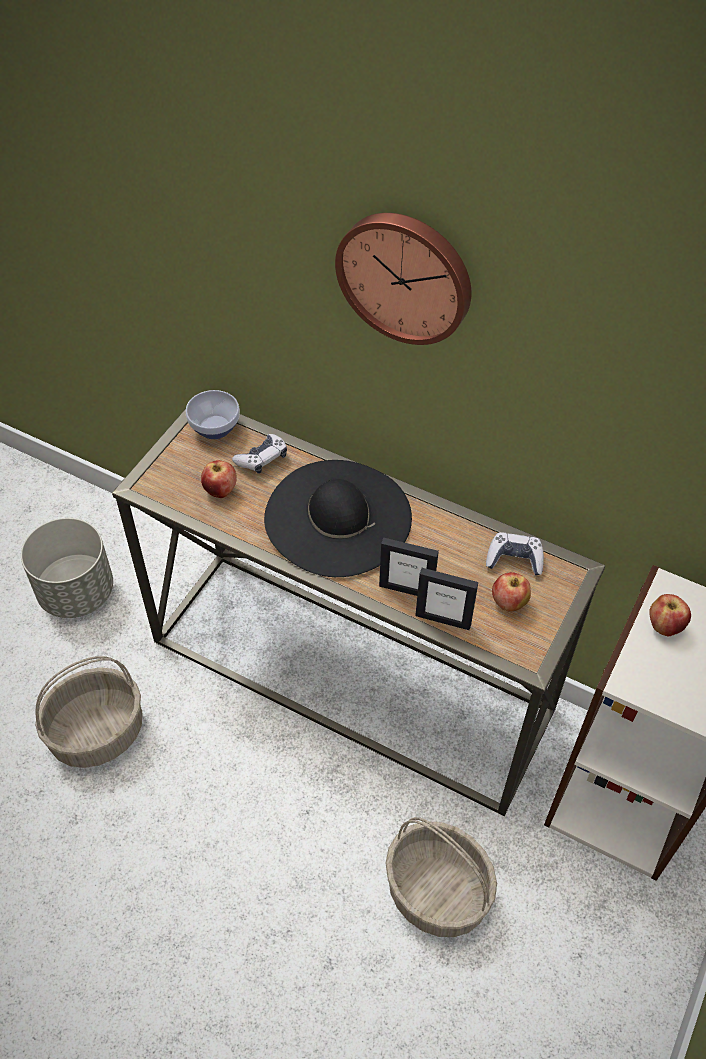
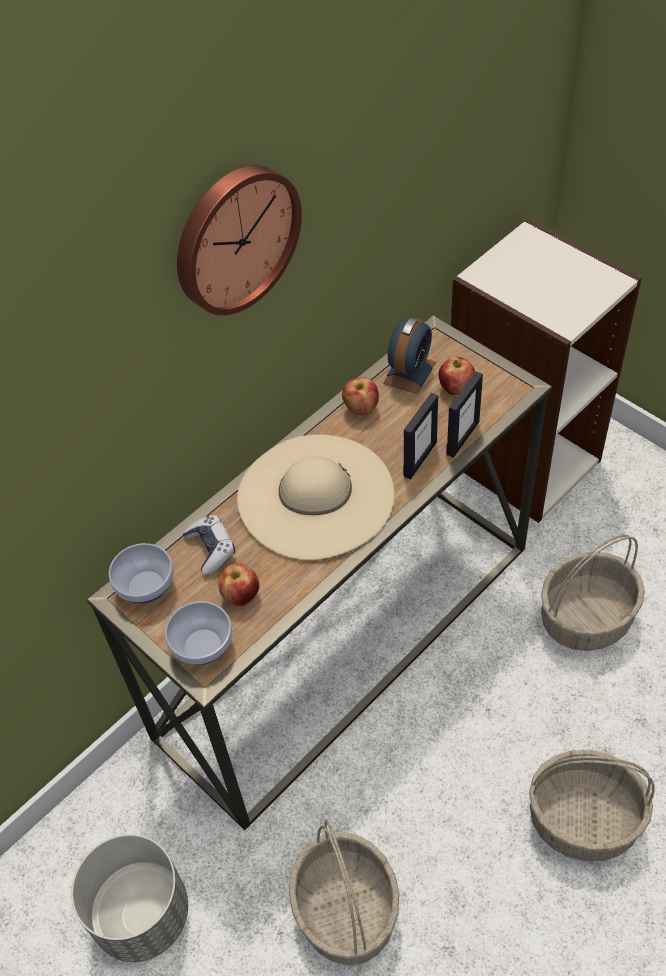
camera: 70 degrees left, 0 degrees up
(165, 476) = (201, 647): none -> bowl
(211, 919) = (584, 818): none -> basket
(338, 517) = (315, 495): black hat -> beige hat
(514, 559) = (409, 372): game controller -> alarm clock
(664, 626) = (517, 288): apple -> apple (361, 408)

